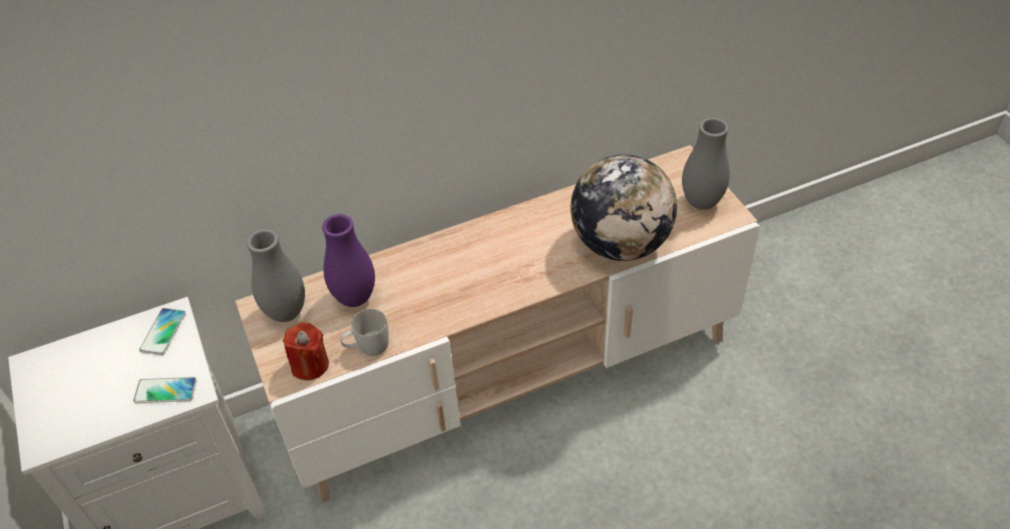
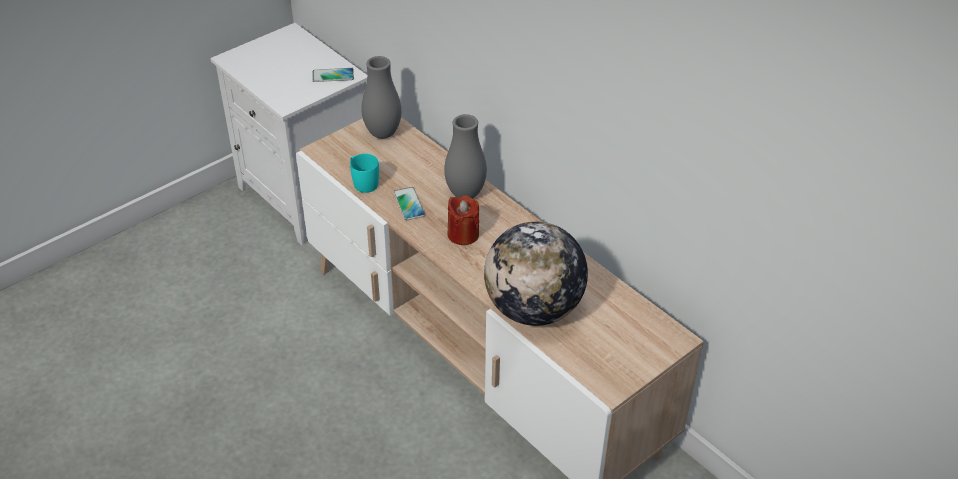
camera: 70 degrees right, 5 degrees down
(165, 391) = (283, 92): phone -> phone (409, 204)
(310, 365) = (337, 158): red candle -> red candle (463, 234)
(355, 298) = (409, 163): purple vase -> none
(367, 346) = (363, 182): white mug -> turquoise mug
(701, 202) = (618, 360): grey vase -> grey vase (465, 194)

